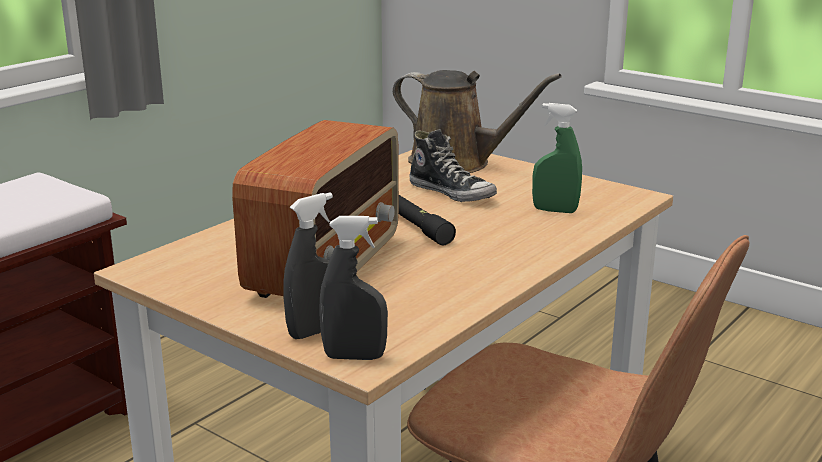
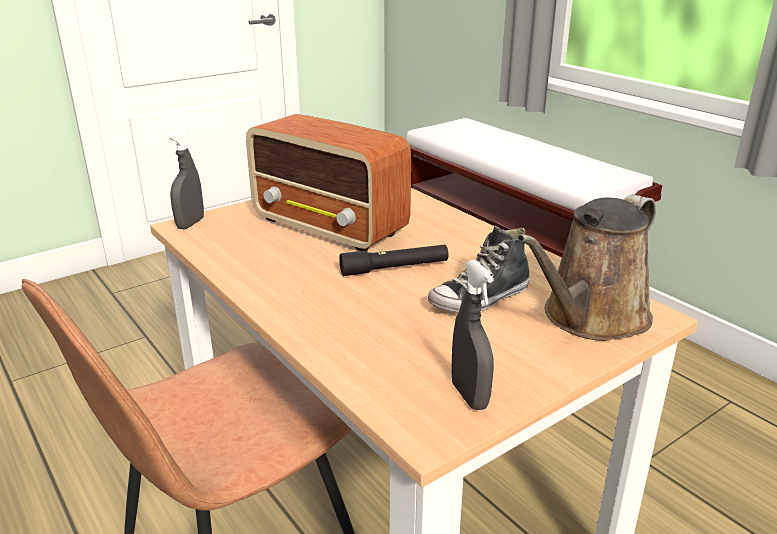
camera: 105 degrees right, 5 degrees up
(315, 331) = (234, 216): grey spray bottle -> grey spray bottle (469, 396)
(555, 210) = (400, 350): green spray bottle -> none

